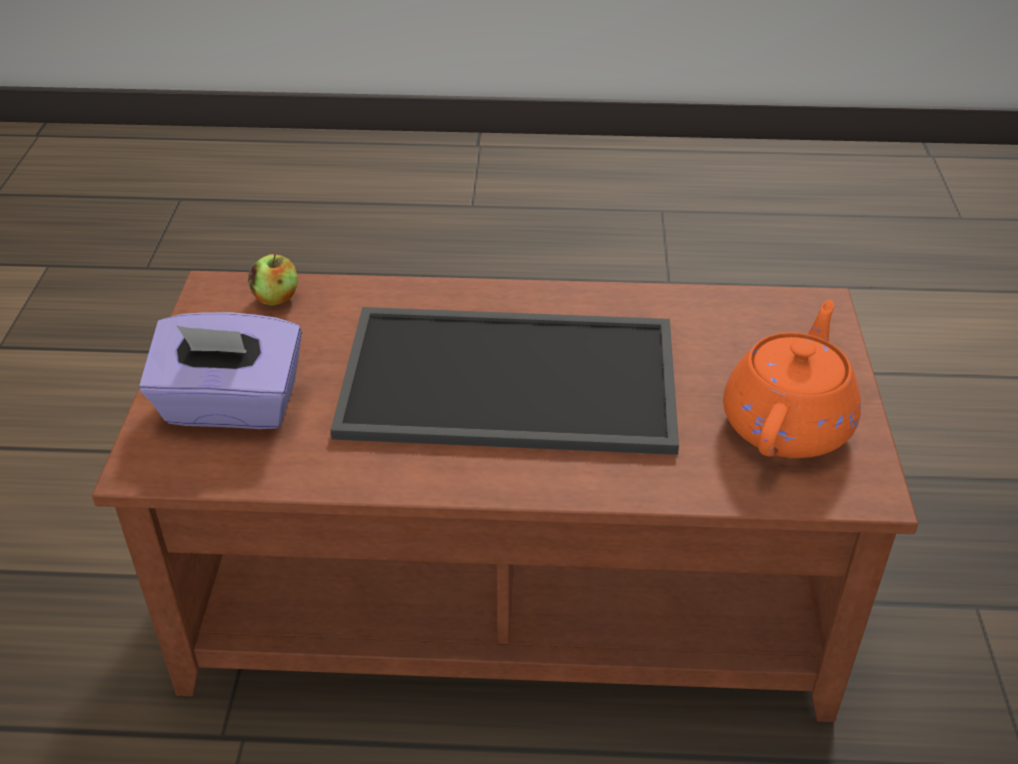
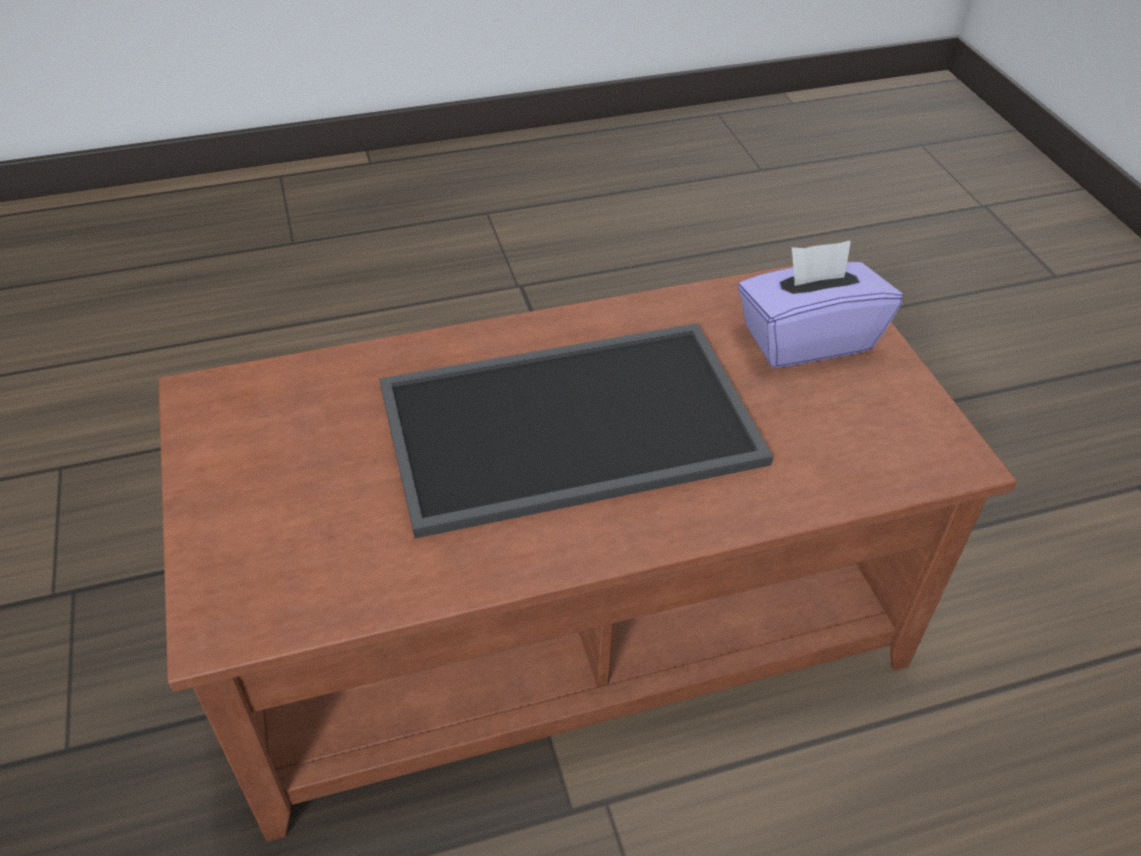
camera: 160 degrees right, 5 degrees up
(276, 298) = (883, 464): apple -> none
(788, 423) = (271, 444): orange teapot -> none

